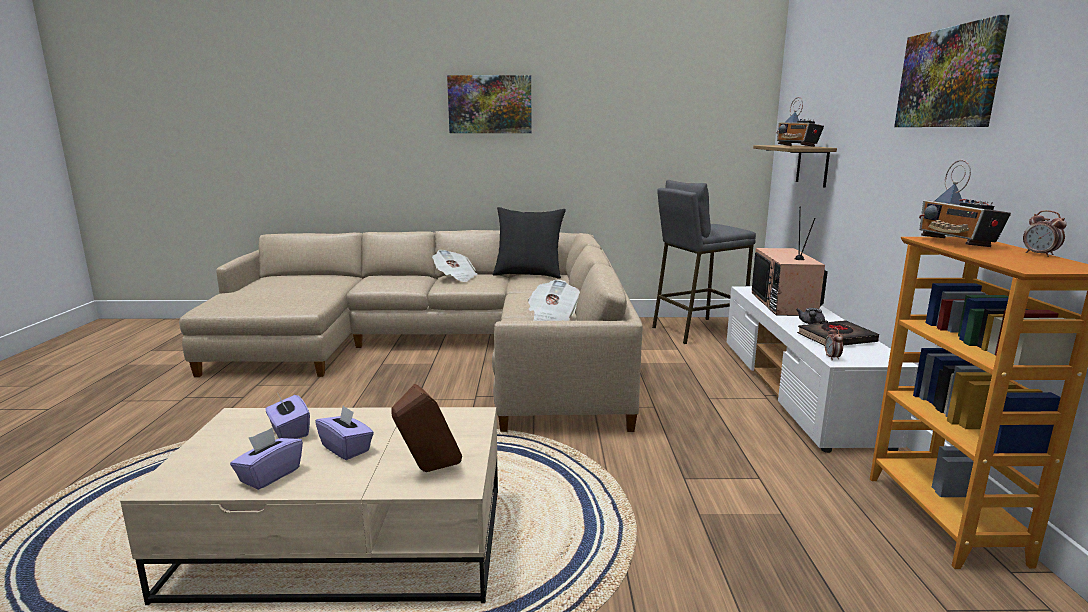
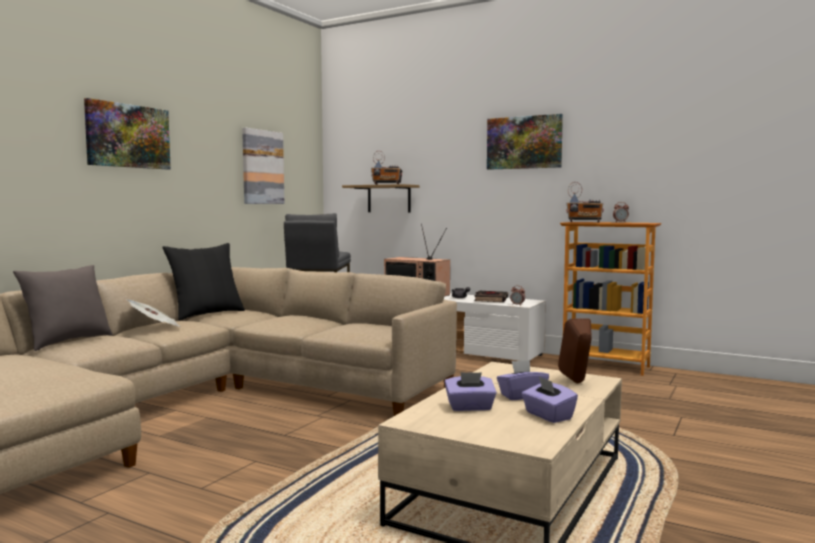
camera: 60 degrees left, 10 degrees down
(390, 275) = (67, 342): none -> grey pillow
(552, 317) = (348, 324): newspaper -> none
(663, 124) = (262, 167): none -> picture

